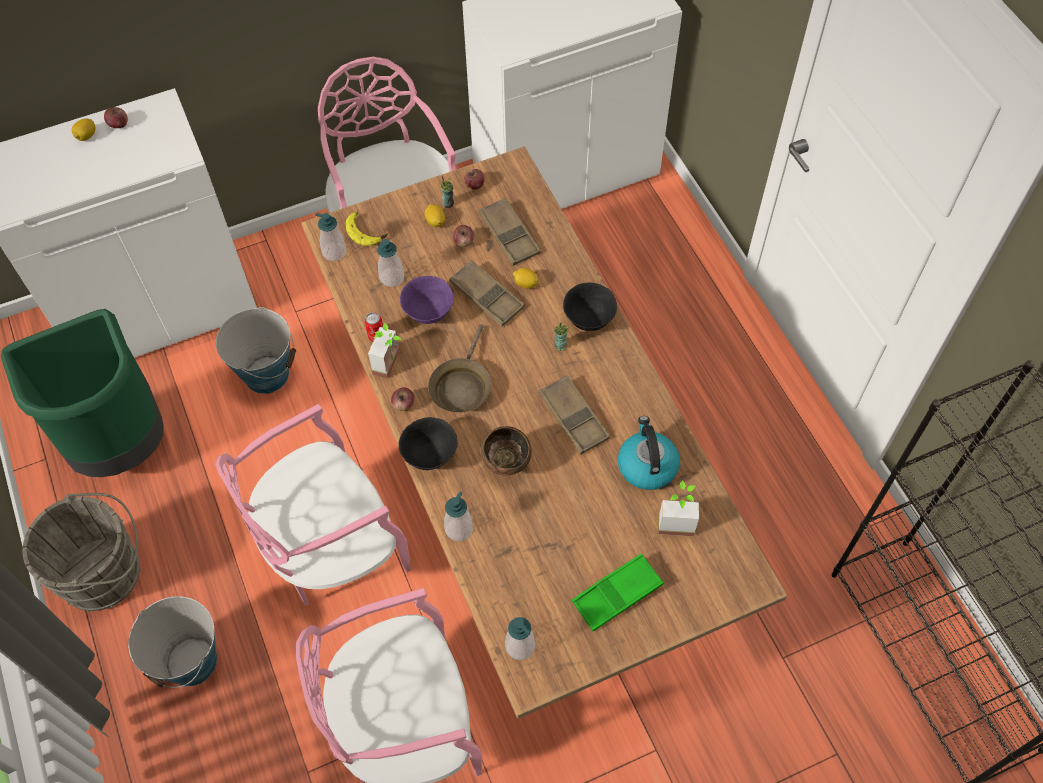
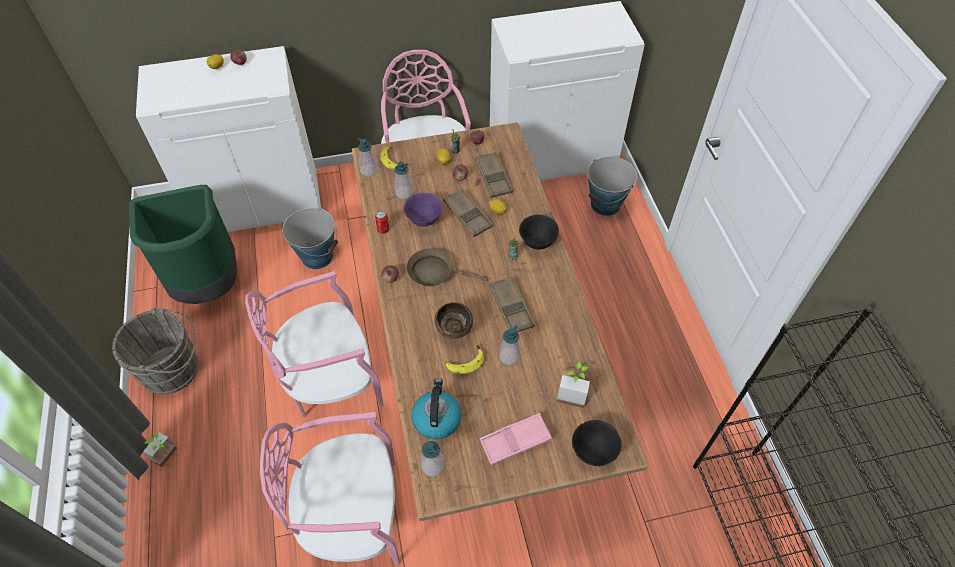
camera: 10 degrees right, 5 degrees down
(191, 661) = (214, 441): bucket -> bucket (605, 204)
(392, 364) = (389, 250): potted plant -> potted plant (169, 457)
(430, 456) = (400, 317): black bowl -> black bowl (593, 451)
(459, 529) = (408, 372): soap dispenser -> soap dispenser (509, 356)
(461, 386) = (435, 272): brown frying pan -> brown frying pan turned 75 degrees clockwise
(529, 501) = (464, 361): none -> banana
(617, 595) = (515, 441): green tray -> pink tray
(646, 465) = (558, 350): kettle -> kettle (436, 418)

